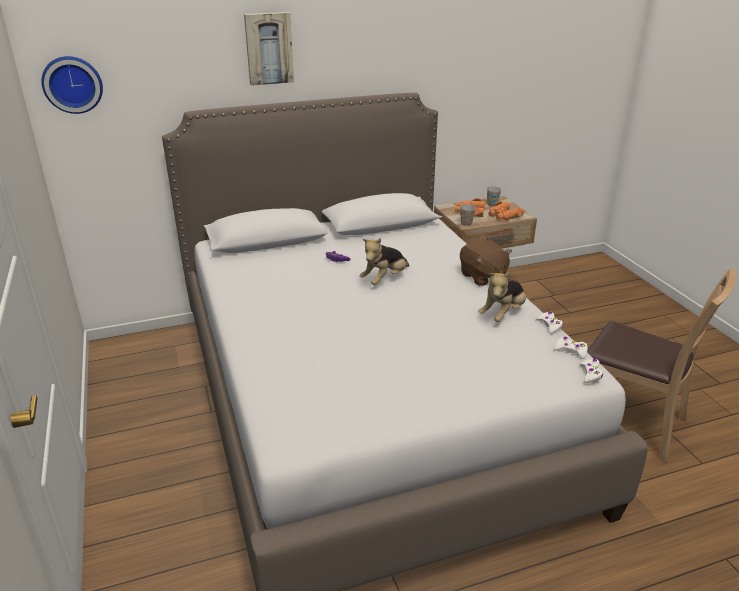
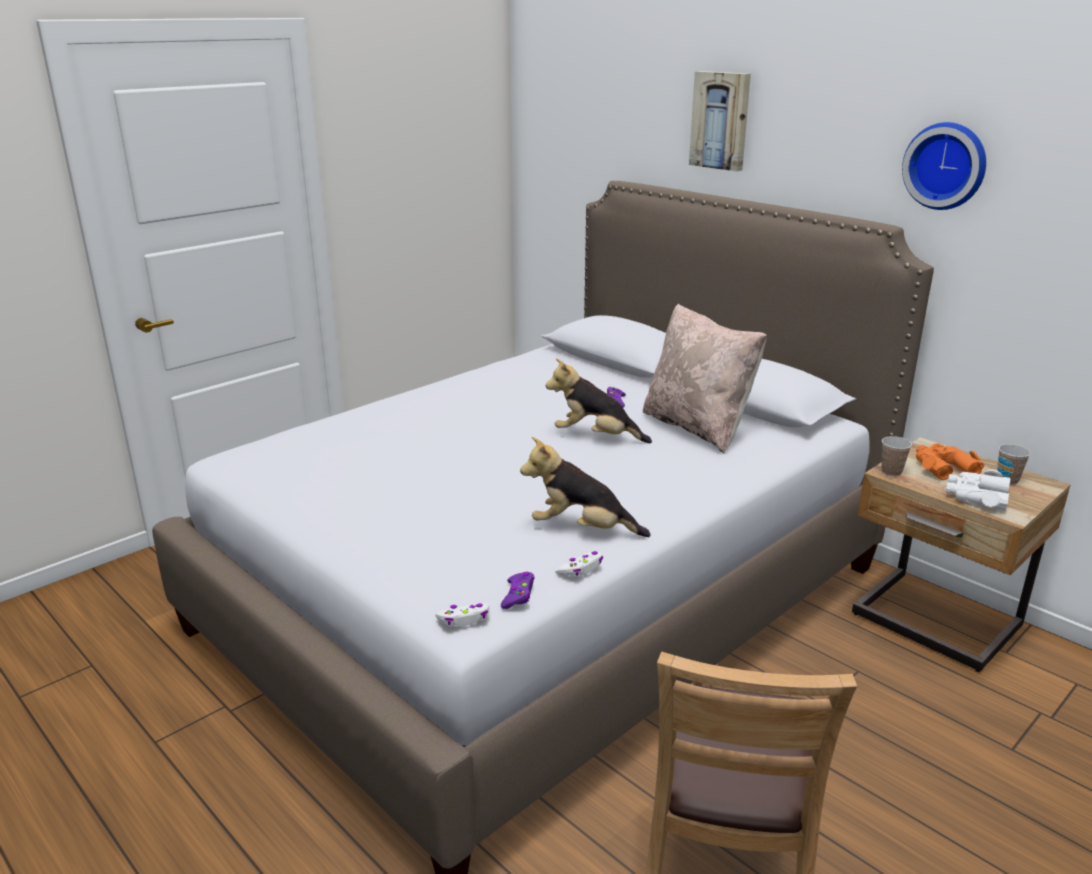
camera: 65 degrees right, 5 degrees down
(72, 84) = (543, 129): wall clock -> wall clock (946, 165)
(399, 247) = (698, 427): none -> beige pillow
(482, 276) = (679, 497): brown plush toy -> none
(503, 216) = (976, 496): orange binoculars -> white binoculars
(571, 351) = (518, 595): white game controller -> purple game controller

